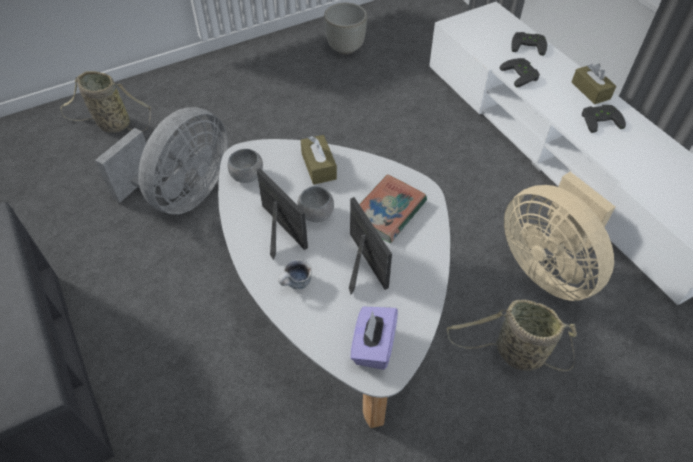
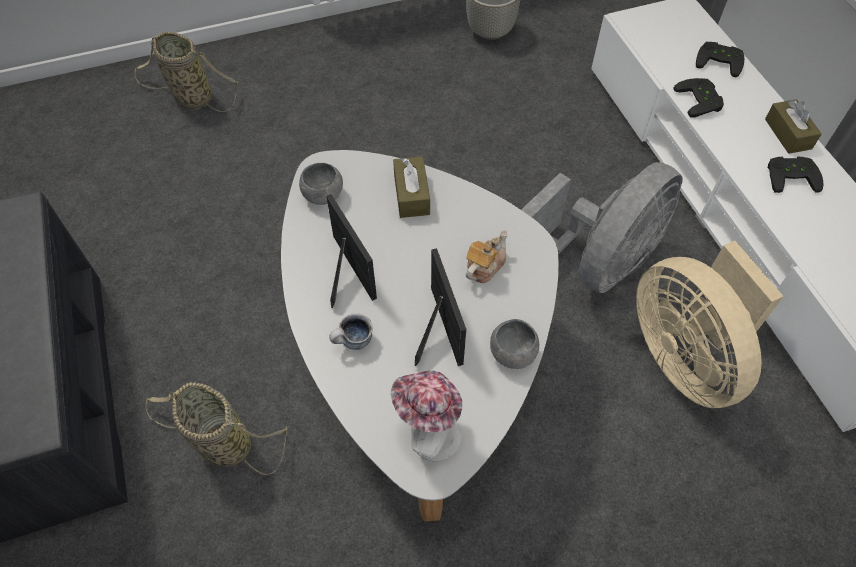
camera: 10 degrees right, 5 degrees up
(183, 195) = (258, 198): grey fan -> grey fan (597, 262)
(316, 214) = (396, 256): grey bowl -> grey bowl (512, 353)
(373, 346) = (428, 435): purple tissue box -> hat
(388, 212) = (484, 266): book -> teapot
(515, 353) = (618, 459): basket -> basket (221, 442)

